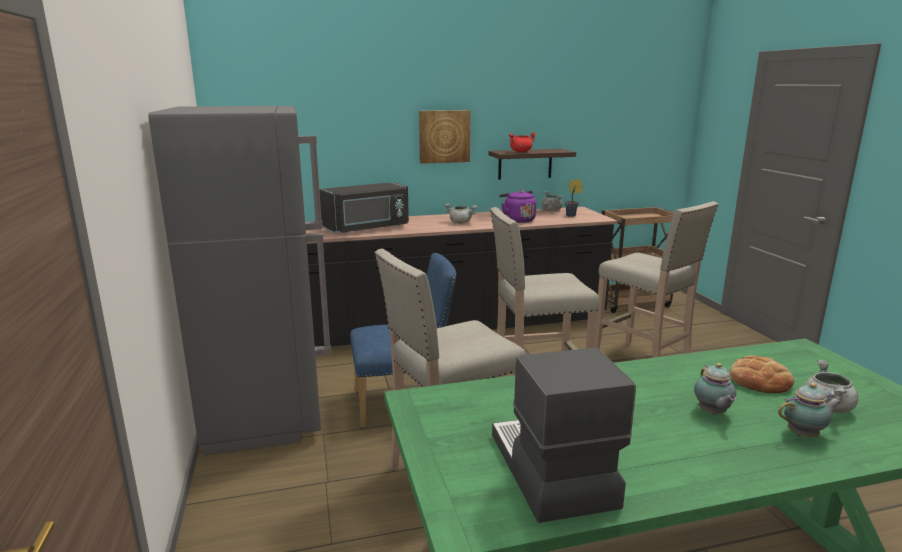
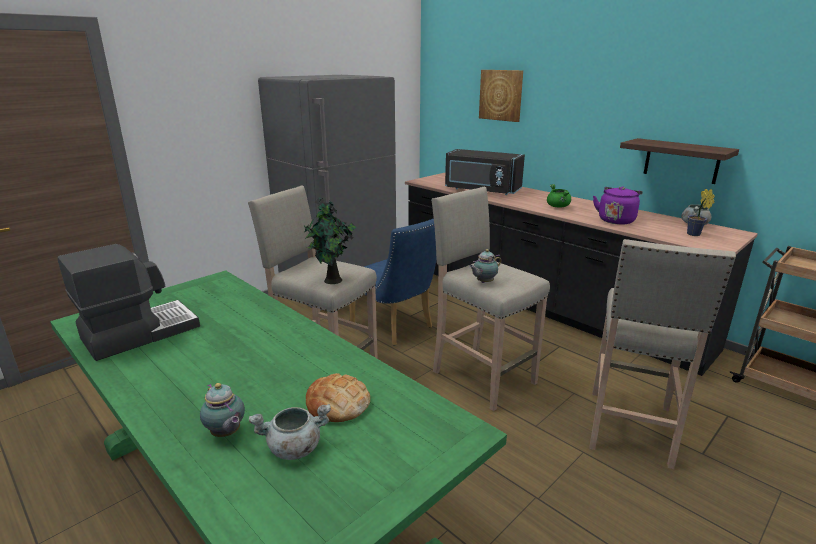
camera: 60 degrees right, 5 degrees up
(444, 136) = (591, 116): picture -> picture (501, 95)
(460, 223) = (558, 206): grey cooking pot -> green cooking pot
(495, 340) = (332, 281): none -> potted plant
(521, 151) = (660, 143): red cooking pot -> none
(712, 413) = (249, 382): teapot -> teapot (483, 282)

